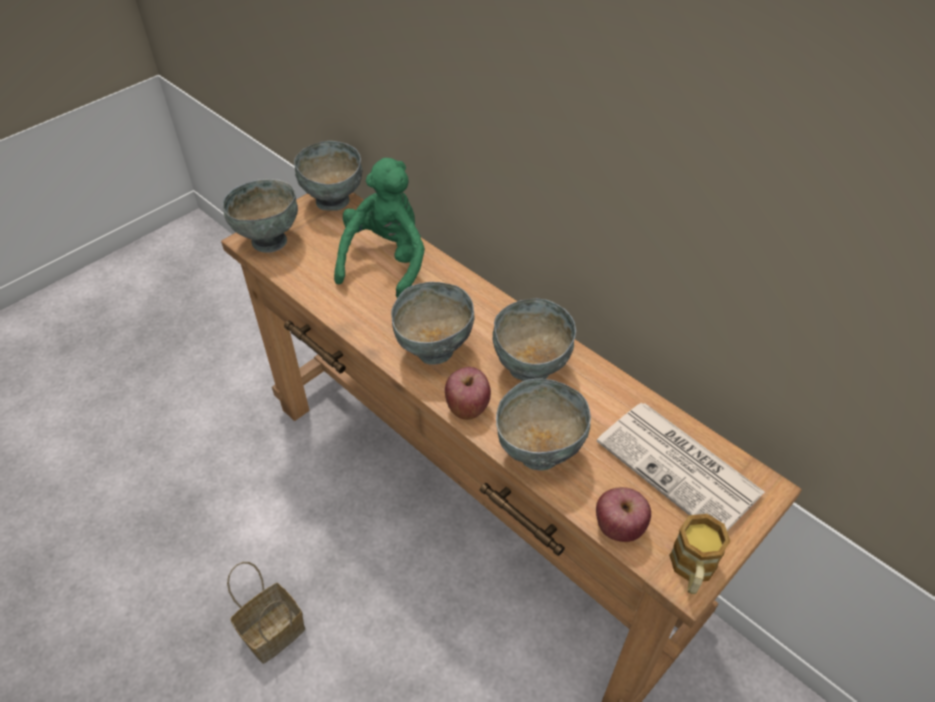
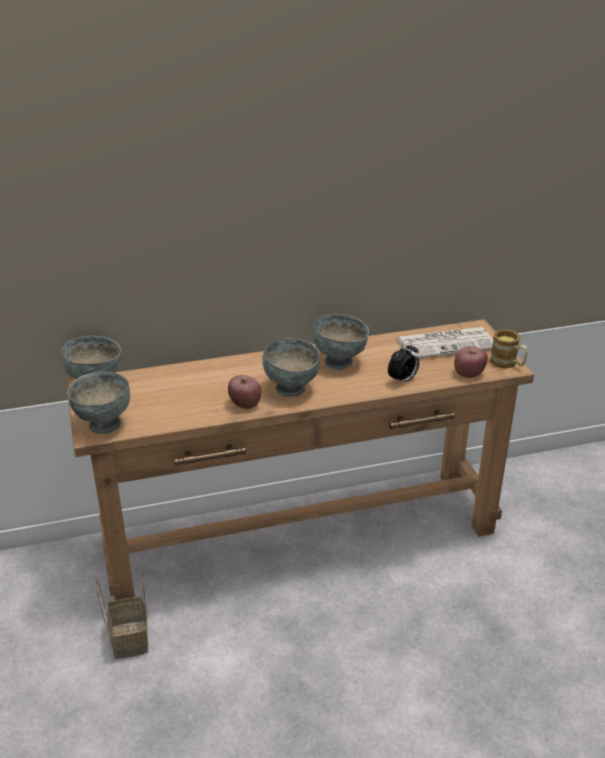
camera: 60 degrees left, 15 degrees down
(274, 630) = (322, 680): basket -> basket (128, 638)
(386, 261) = (187, 382): green plush toy -> none
(467, 407) = (348, 392): apple -> apple (245, 404)
(539, 453) = (402, 380): grey bowl -> alarm clock

